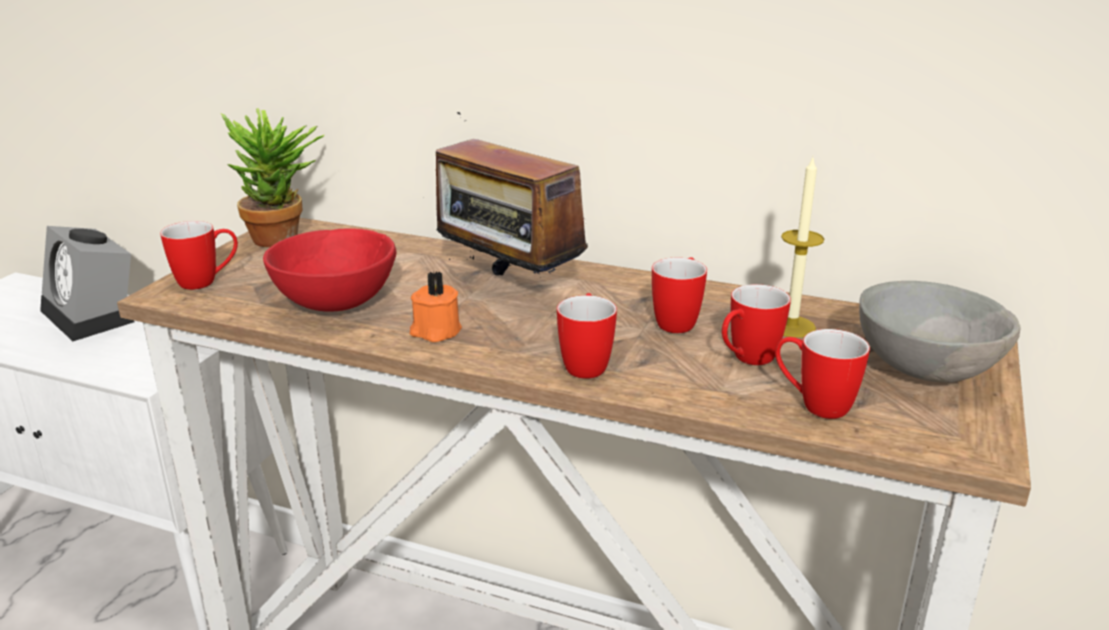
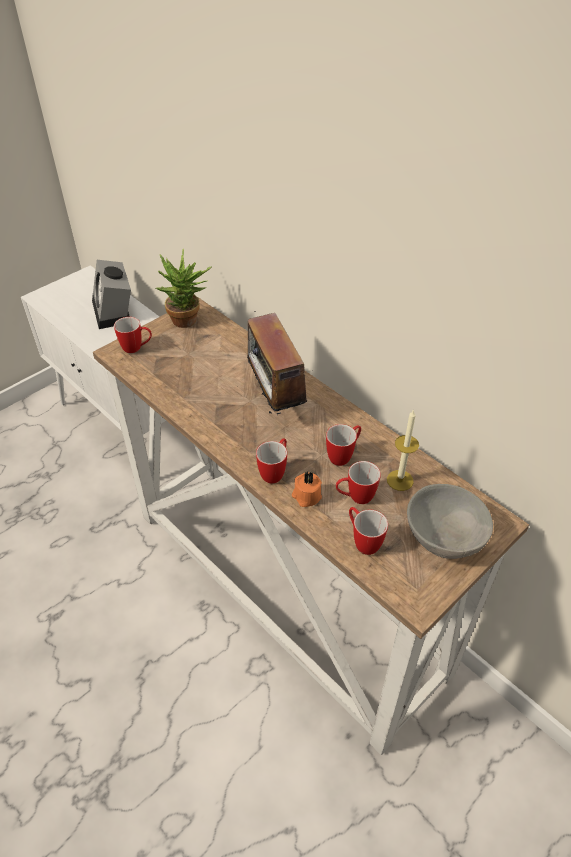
camera: 25 degrees right, 20 degrees up
(334, 304) = (185, 385): red bowl -> none
(435, 331) = (219, 423): orange candle -> orange candle (306, 496)

